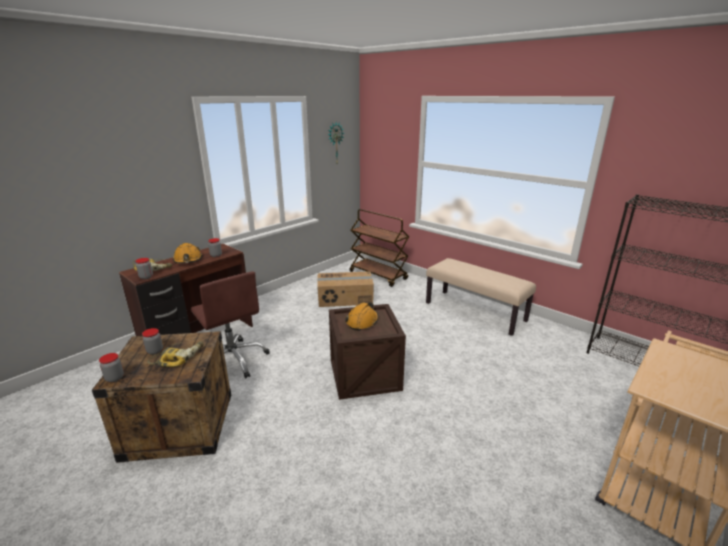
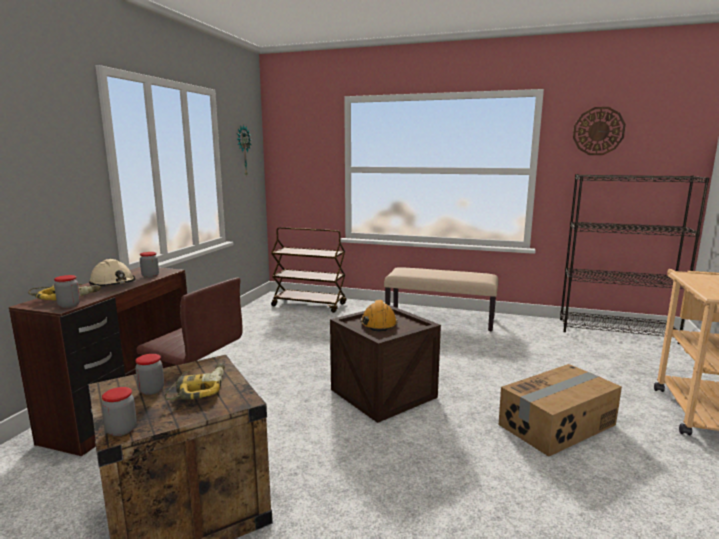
camera: 25 degrees left, 10 degrees down
(188, 260) = (113, 284): orange hard hat -> beige hard hat
(345, 298) = (291, 331): cardboard box -> cardboard box (558, 425)
(672, 149) = (598, 131): none -> wall clock

